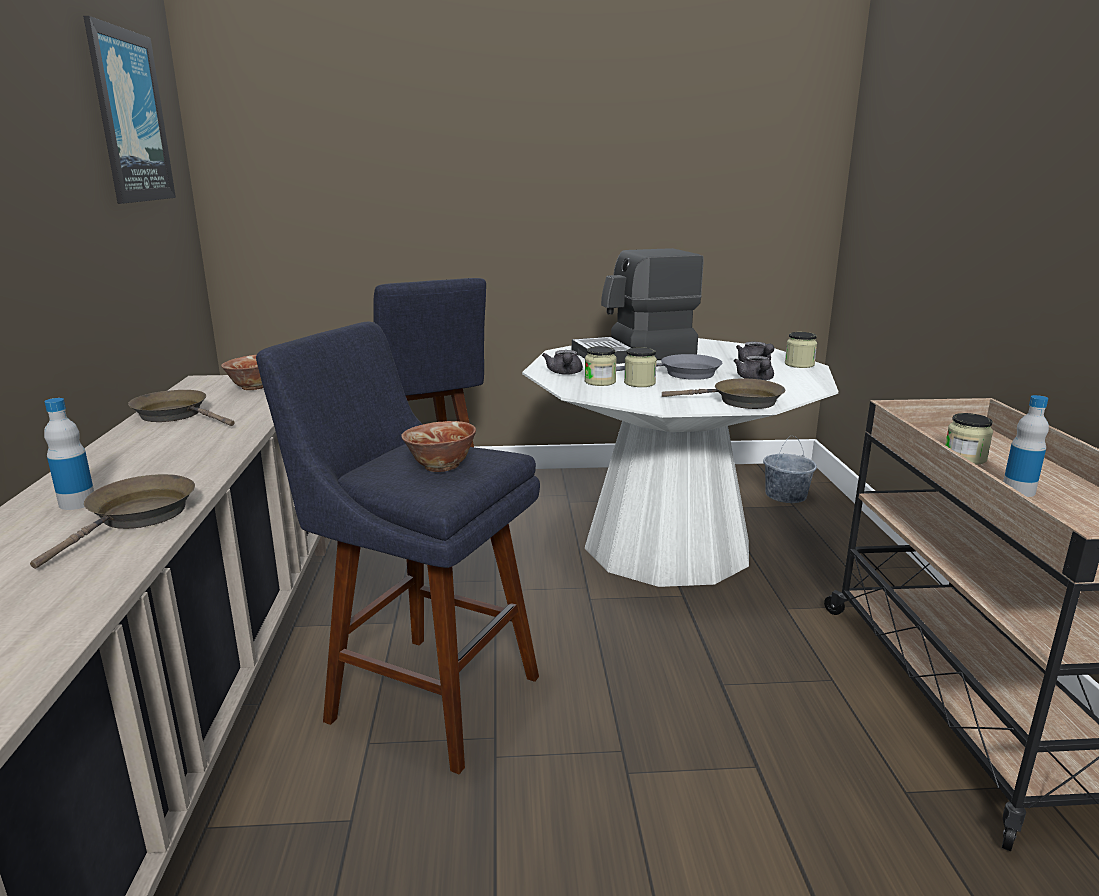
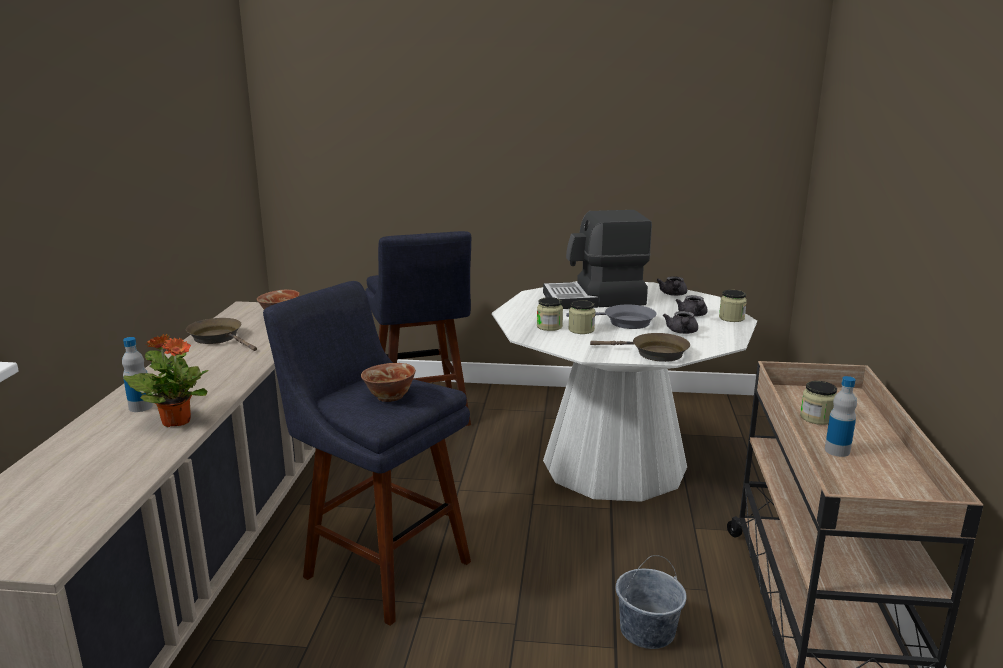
camera: 10 degrees right, 0 degrees up
(129, 117) = (205, 101): picture -> none
(137, 517) = (176, 421): brown frying pan -> potted plant
(565, 373) = (525, 316): grey teapot -> grey teapot (673, 294)
(785, 495) = (740, 427): grey bucket -> grey bucket (647, 631)

